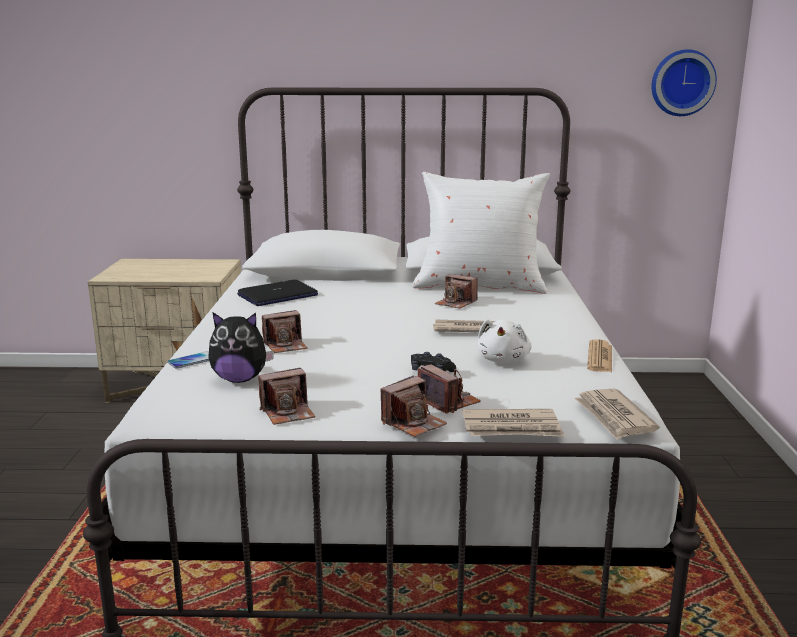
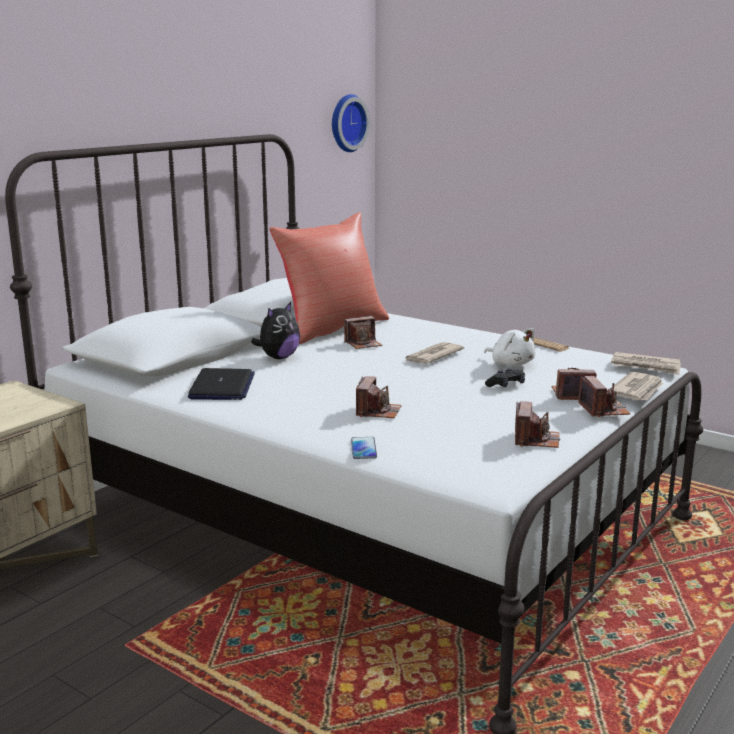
camera: 55 degrees left, 0 degrees up
(240, 379) = (439, 441): plush toy -> plush toy (278, 357)
(479, 286) = (332, 328): white pillow -> red pillow

